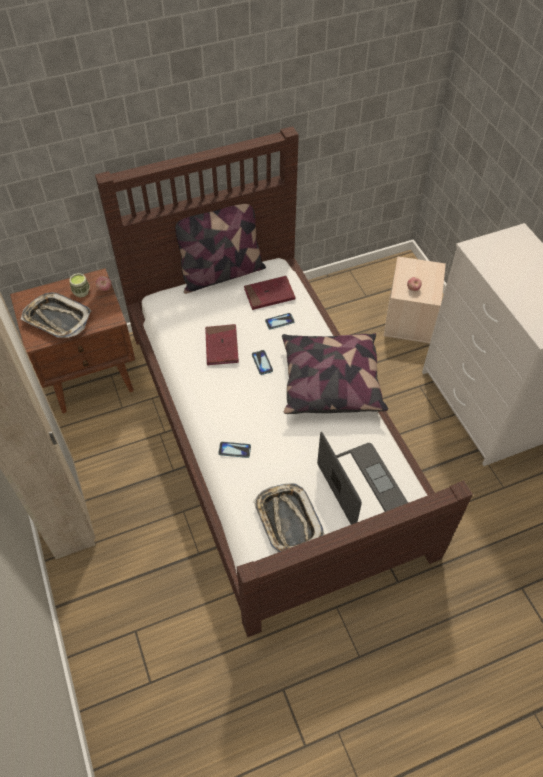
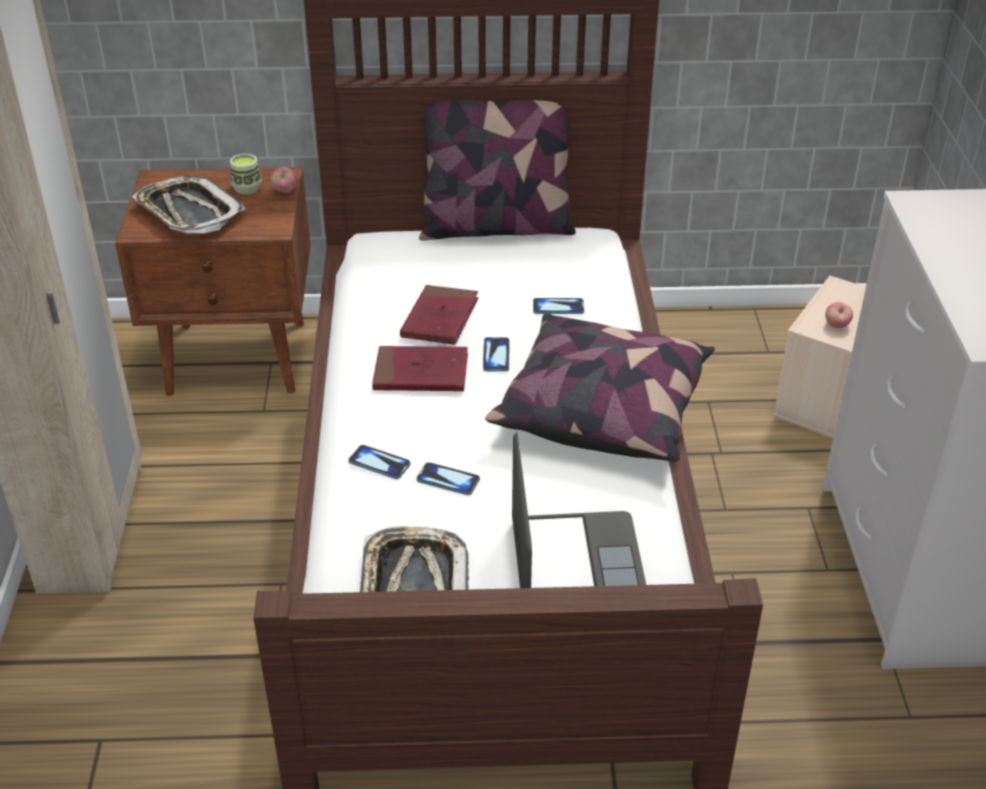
camera: 20 degrees right, 15 degrees down
(269, 295) = (560, 268): red book -> red book (421, 373)
(274, 450) = (448, 480): none -> phone

